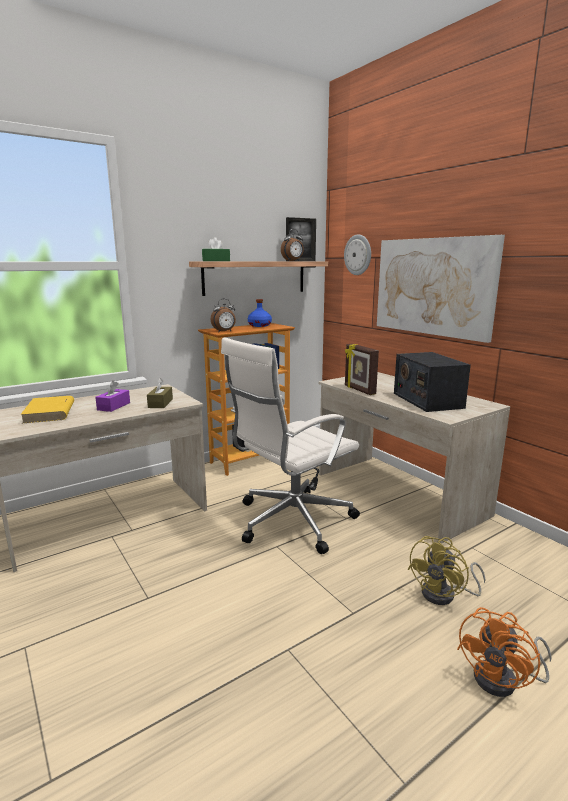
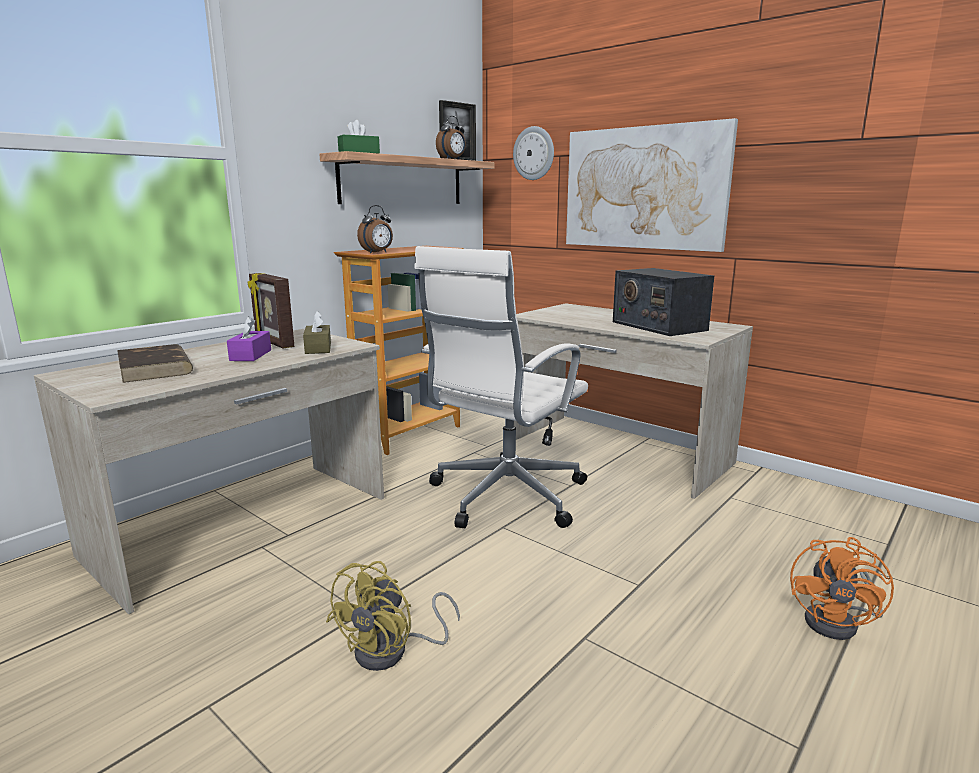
camera: 15 degrees left, 0 degrees up
(49, 412) = (155, 368): yellow book -> brown book
(260, 325) = (414, 247): blue bottle -> none
(359, 390) = (568, 321): picture frame -> picture frame (273, 343)
(445, 595) = (730, 549): yellow fan -> yellow fan (392, 651)

